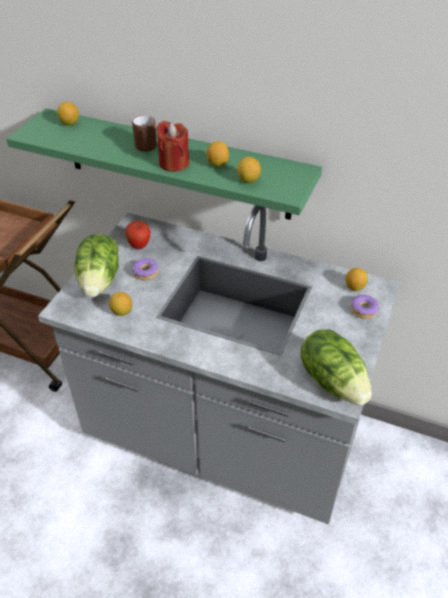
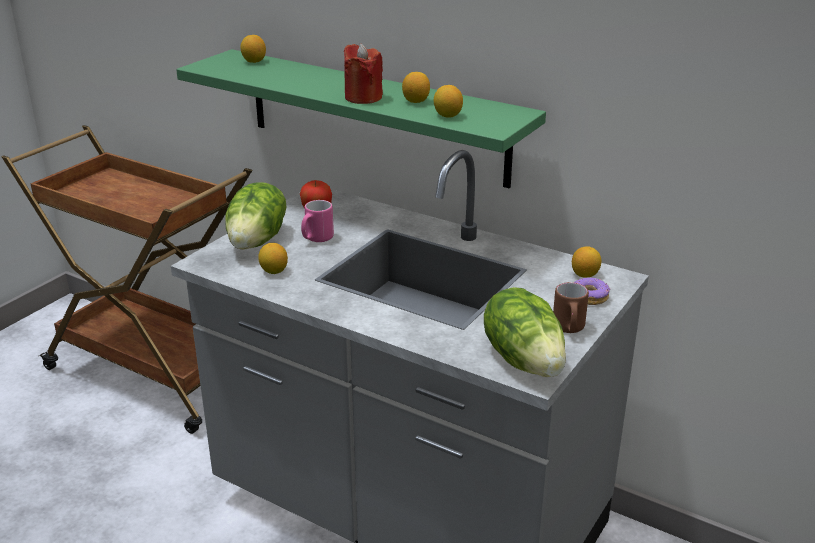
camera: 10 degrees right, 15 degrees down
(146, 149) = (335, 85): brown mug -> brown mug (569, 329)
(146, 273) = (316, 239): donut -> pink mug

